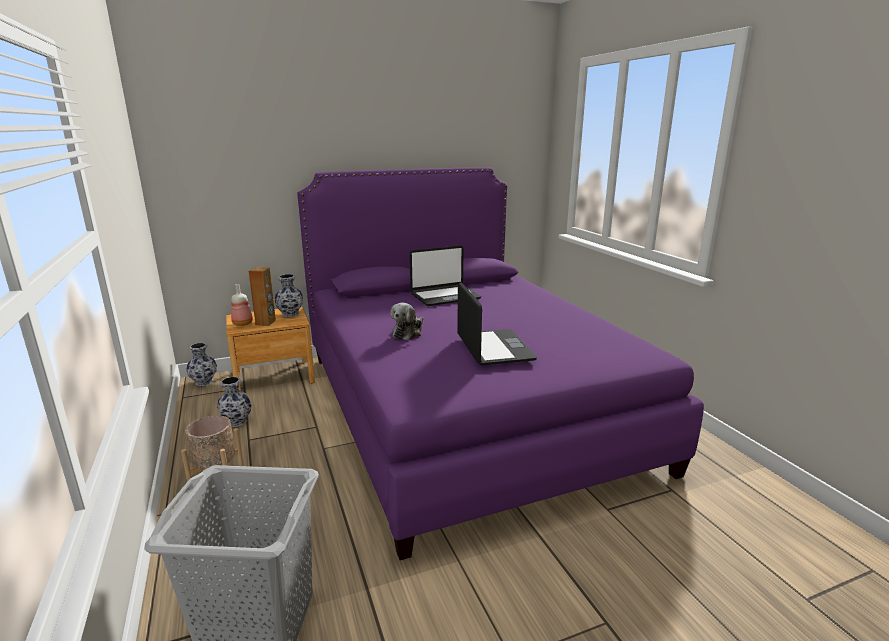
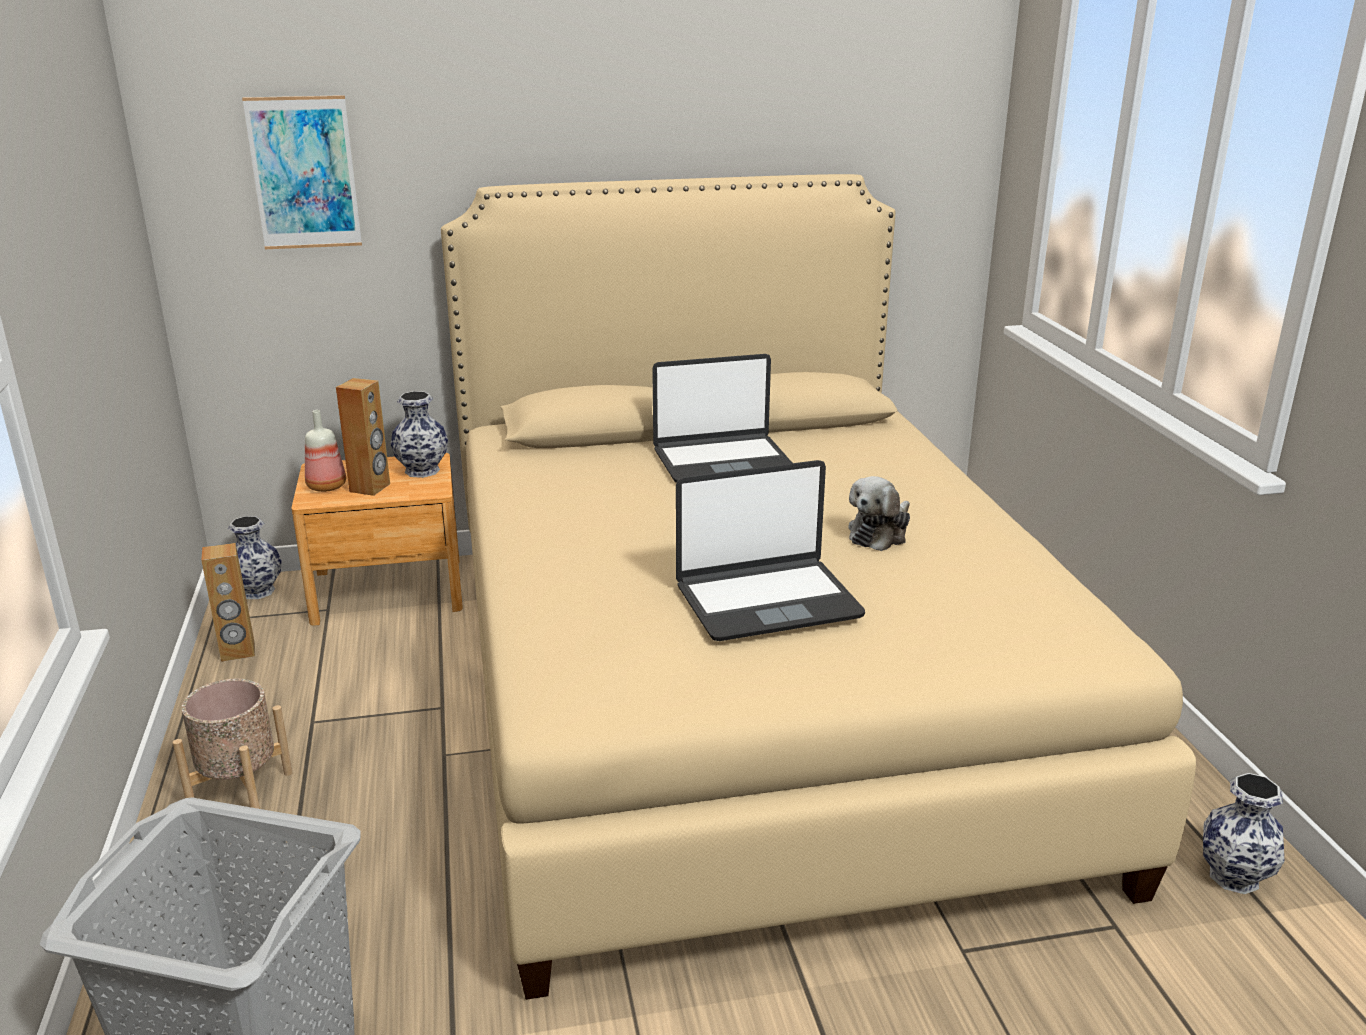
camera: 10 degrees right, 5 degrees up
(200, 410) = (238, 652): none -> brown speaker
(227, 166) = (304, 173): none -> picture
(236, 421) = (298, 681): vase -> vase (1232, 875)
(408, 332) = (614, 547): plush toy -> plush toy (880, 533)
(463, 407) = (739, 693): purple bed -> beige bed
(493, 348) = (767, 601): laptop -> laptop turned 75 degrees clockwise

